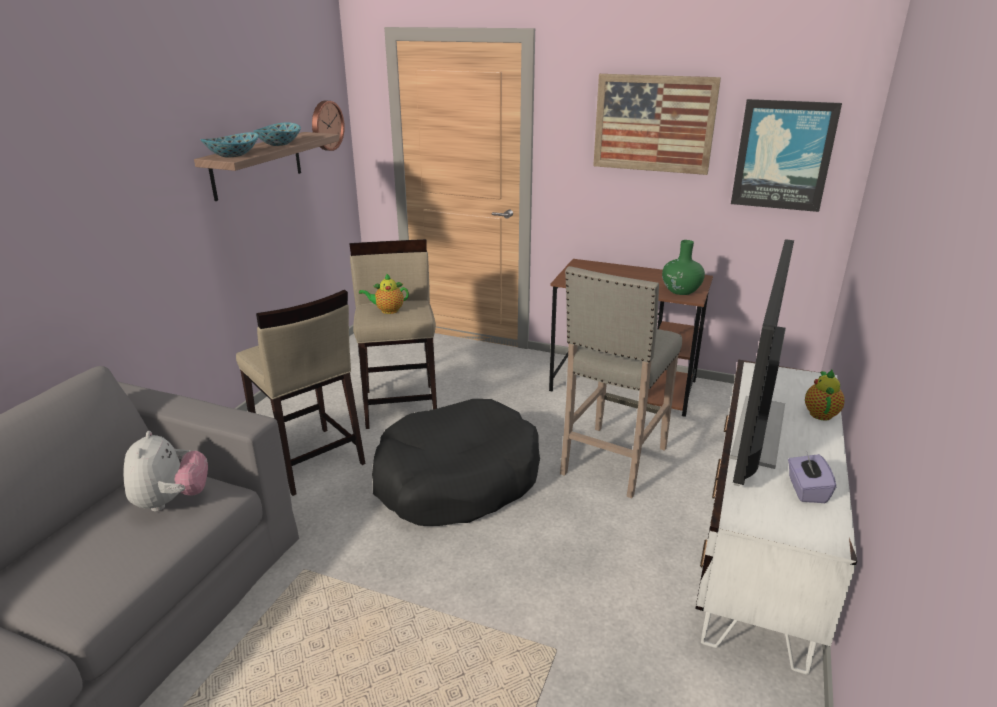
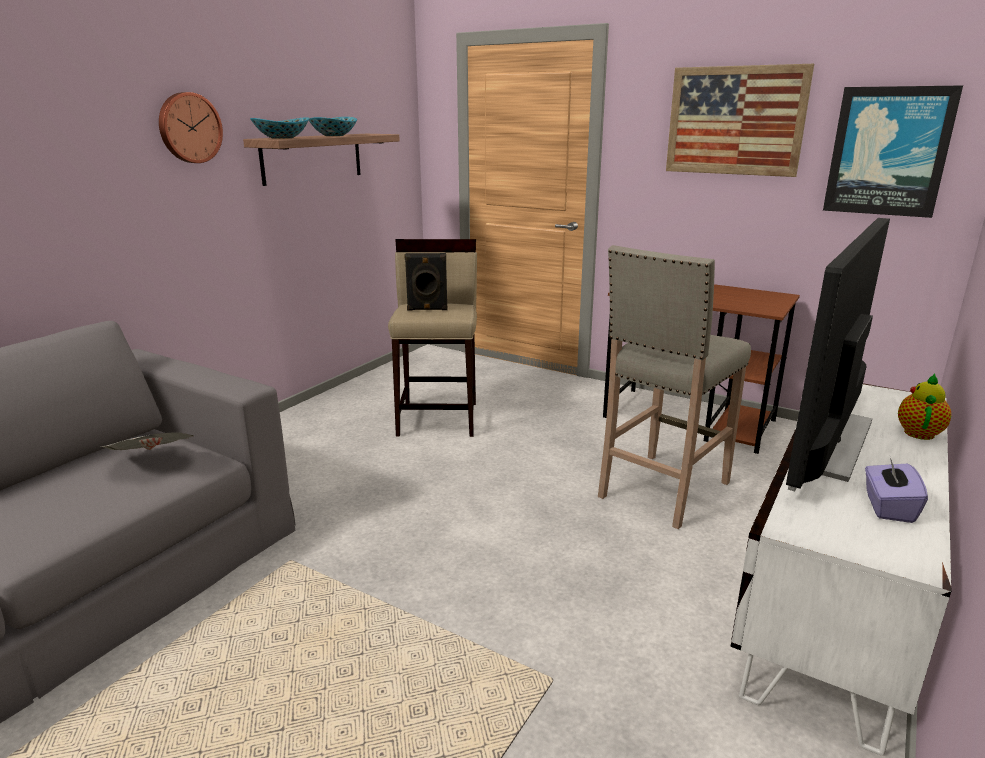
camera: 10 degrees right, 5 degrees down
(171, 501) = (154, 461): plush toy -> newspaper
(309, 461) = (329, 460): beige stool -> none
(326, 125) = (391, 131): wall clock -> wall clock (189, 128)
(387, 310) = (427, 309): teapot -> black speaker
(457, 480) = (480, 492): black dog bed -> none
(681, 291) = (757, 305): green vase -> none

